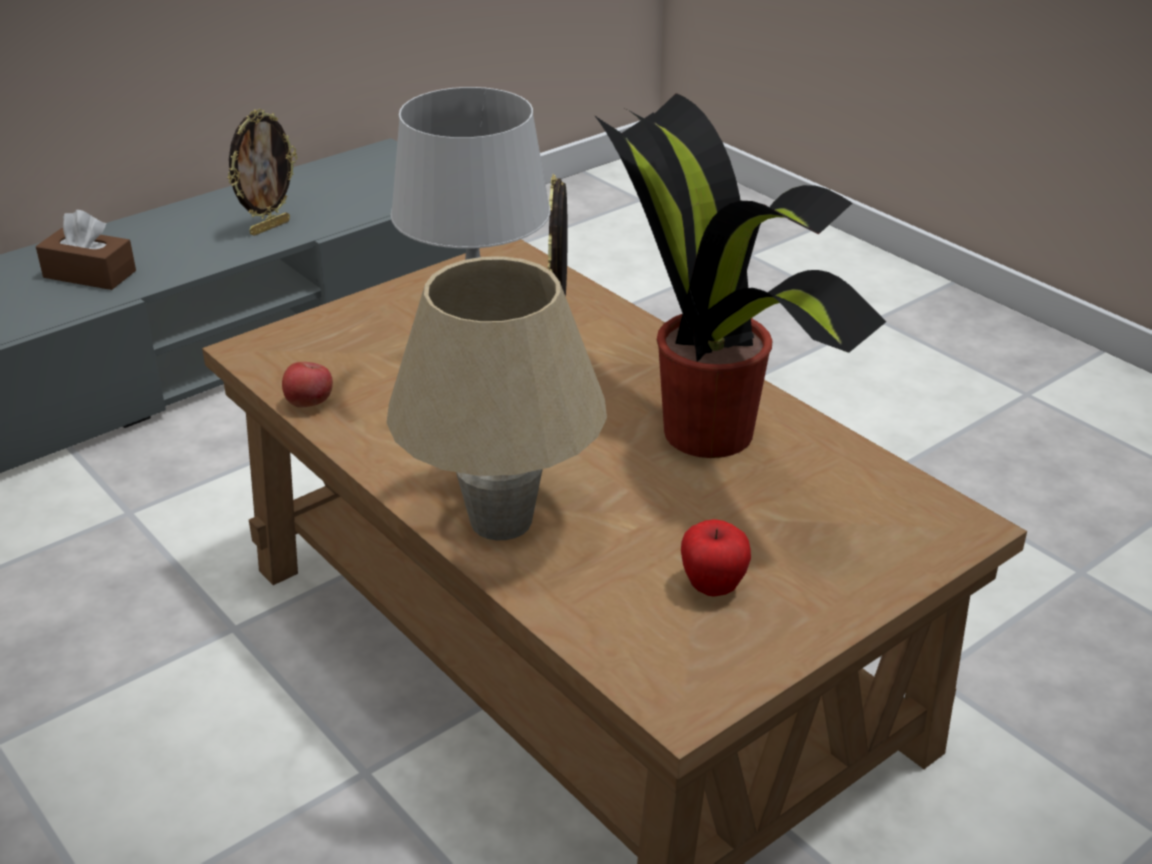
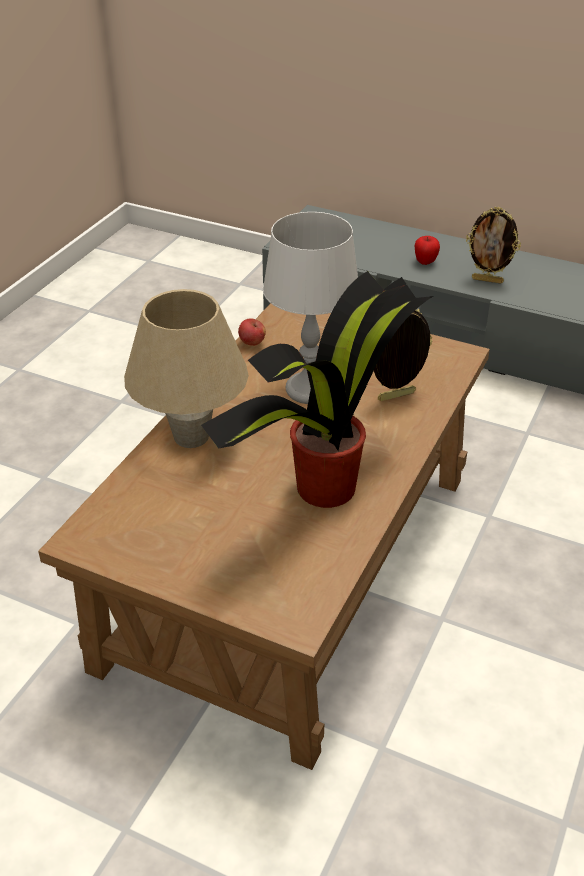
camera: 65 degrees right, 5 degrees up
(89, 274) = (383, 250): brown tissue box -> none
(713, 587) = (177, 527): apple -> apple (425, 262)

